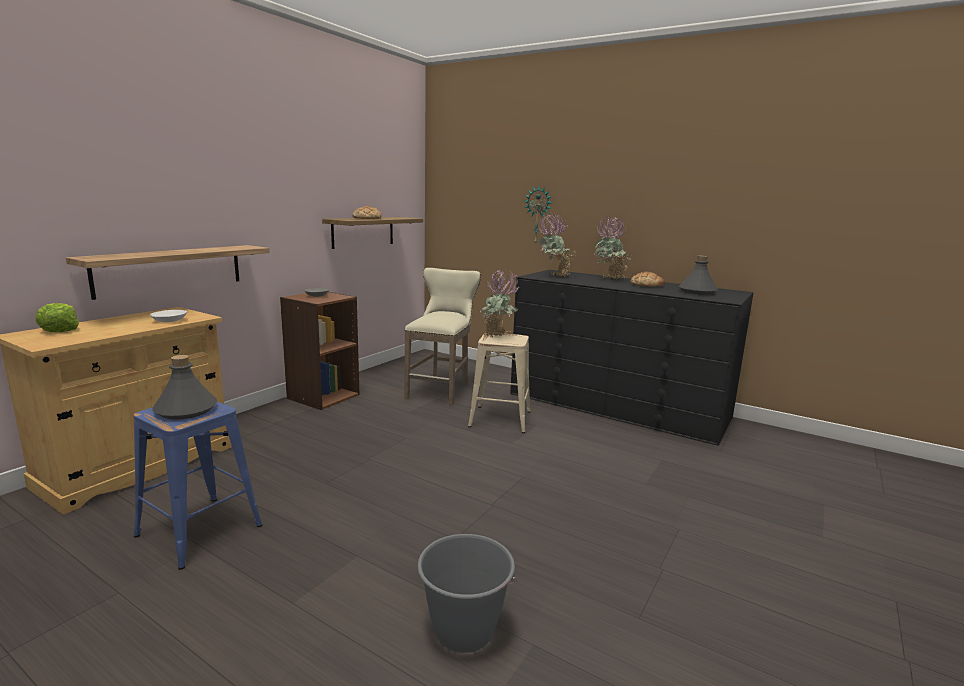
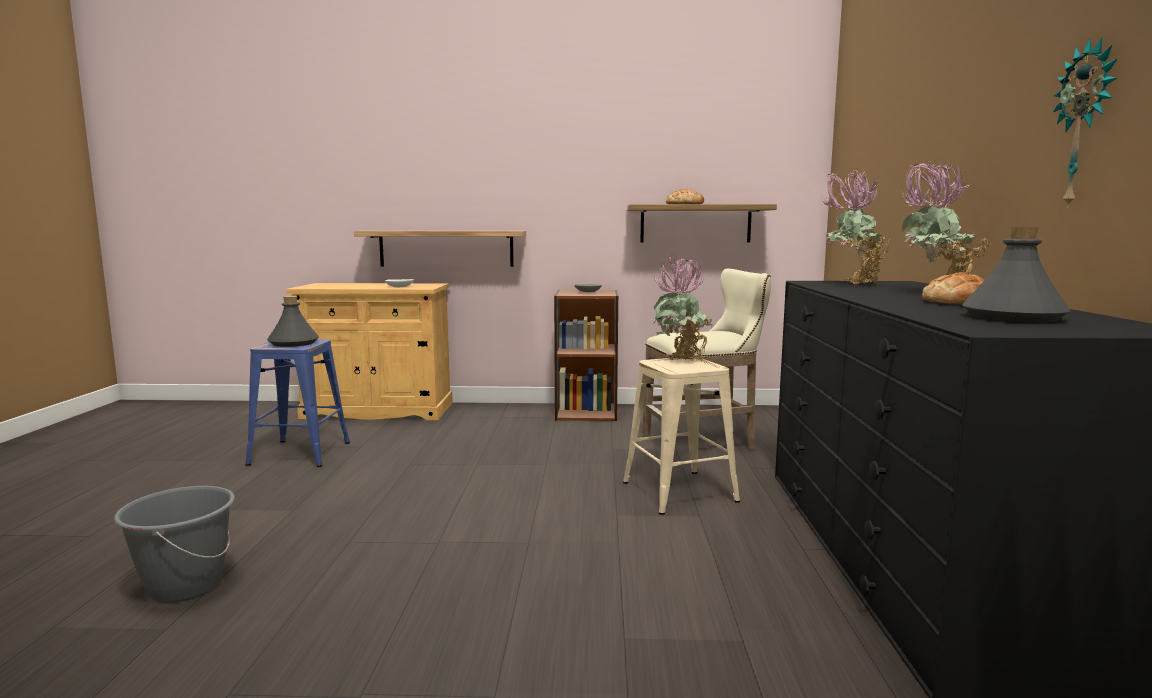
camera: 60 degrees right, 5 degrees down
(59, 330) = (342, 284): lettuce -> none
(538, 215) = (913, 183): wall clock -> wall clock (1085, 125)

